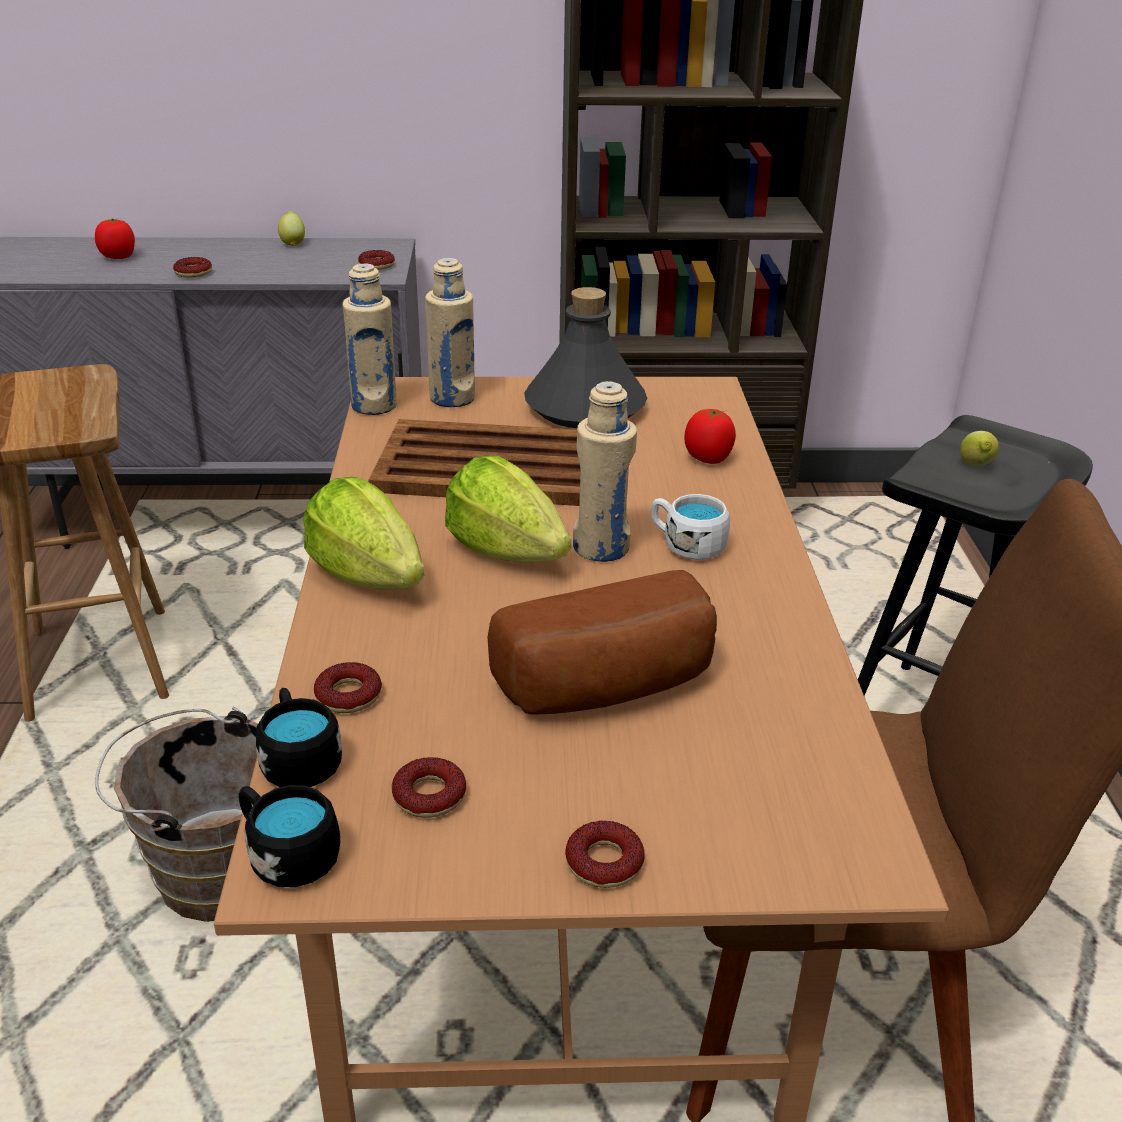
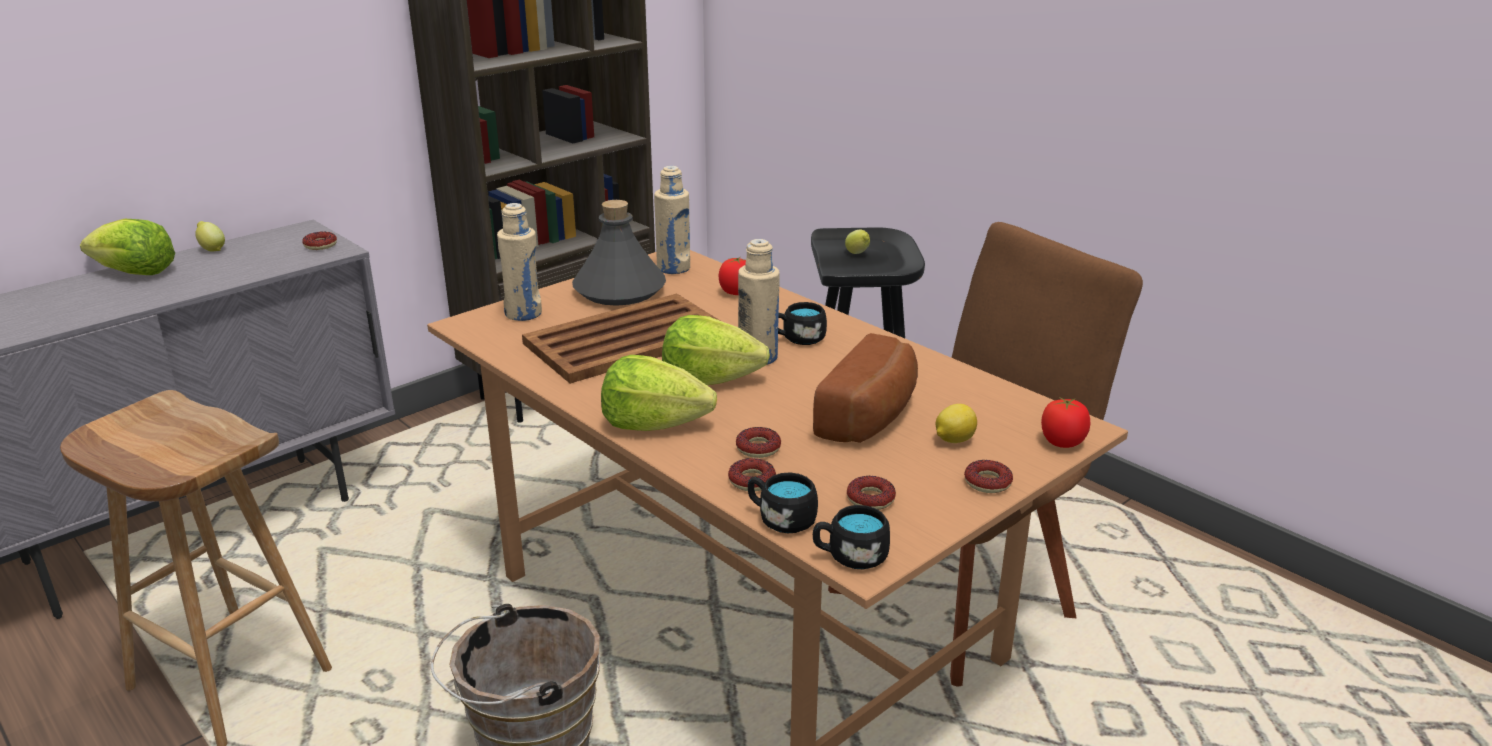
camera: 40 degrees left, 5 degrees down
(118, 257) = (57, 303): tomato -> tomato (1062, 443)
(193, 273) = (163, 294): donut -> donut (758, 448)
(207, 247) = (135, 273): none -> lettuce
(374, 406) = (476, 336): beige bottle -> beige bottle (673, 268)
(659, 776) = (953, 440): none -> lemon
(687, 545) = (798, 339): white mug -> black mug

